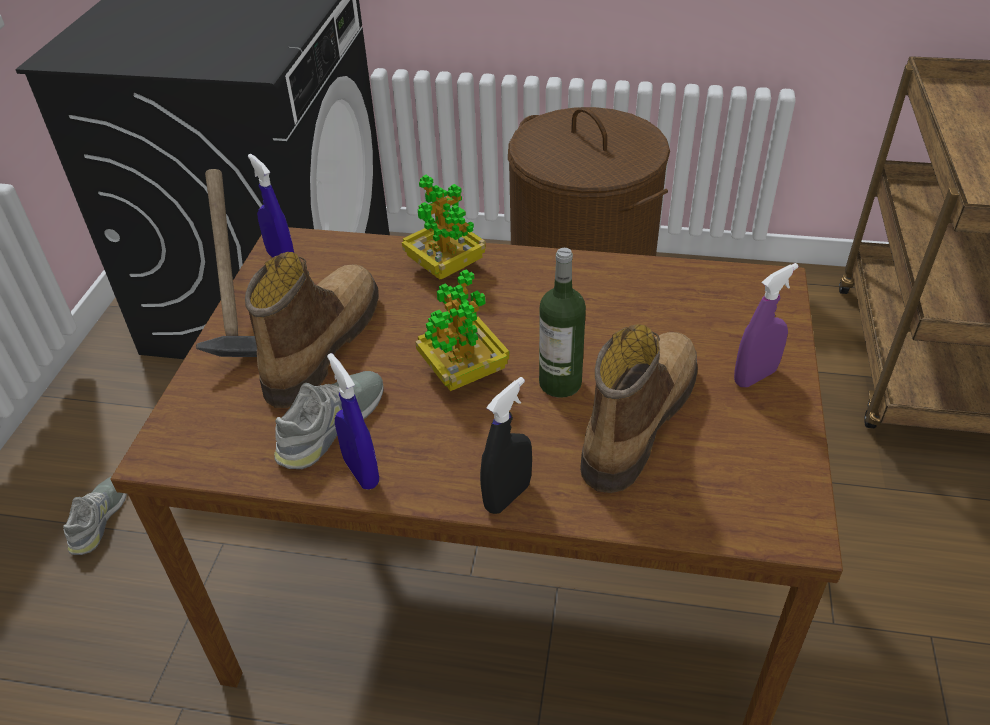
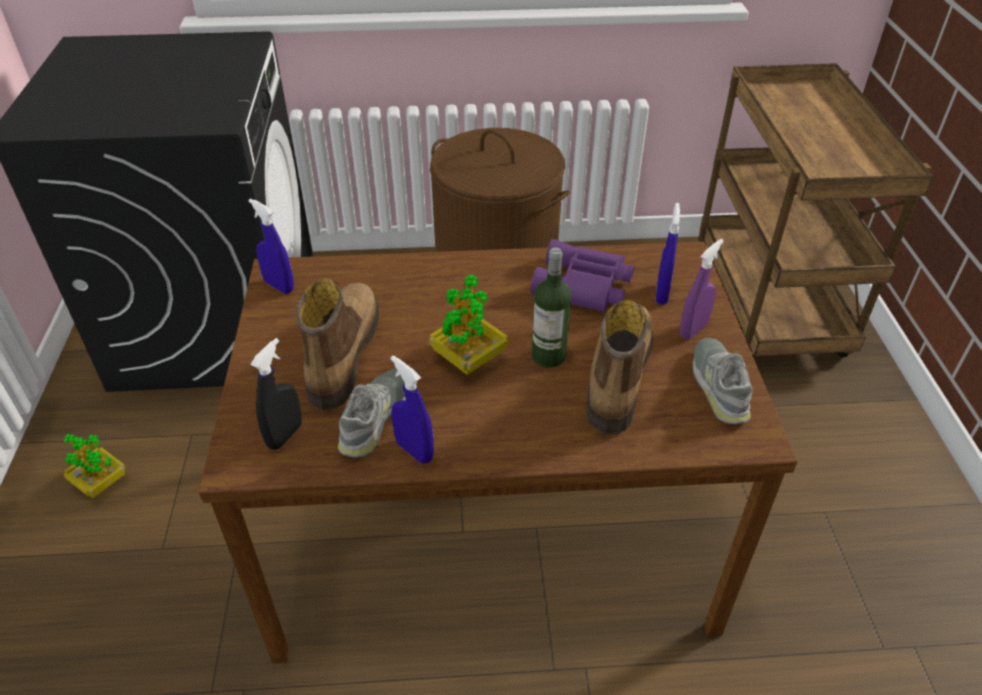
camera: 15 degrees left, 0 degrees up
(99, 518) = (114, 543): grey shoe -> grey shoe (720, 386)
(236, 317) = (257, 340): hammer -> none
(445, 267) = (423, 275): potted plant -> potted plant (100, 482)
(507, 496) = (538, 450): black spray bottle -> black spray bottle (285, 435)
(632, 306) = (584, 287): none -> purple binoculars
(728, 326) = (662, 294): none -> blue spray bottle

